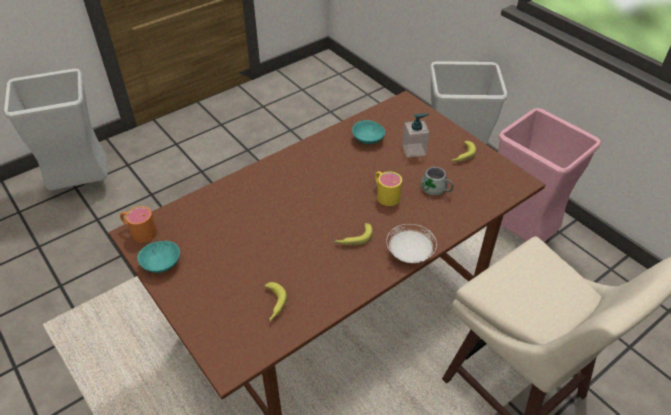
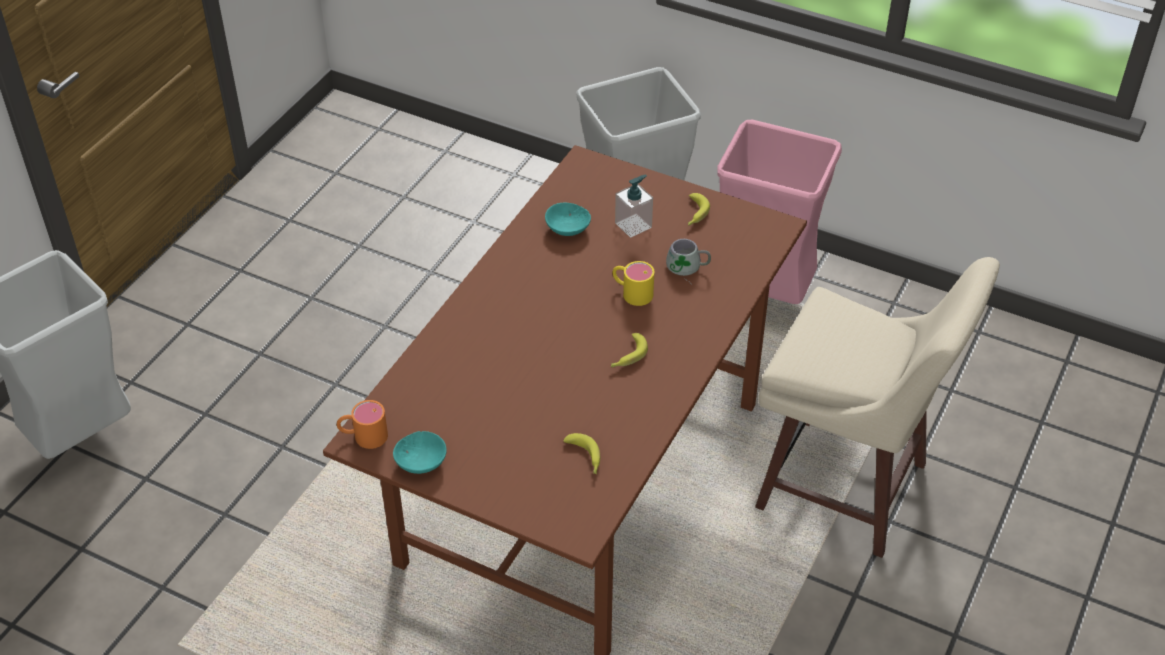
camera: 25 degrees left, 0 degrees up
(410, 253) = (700, 350): white plate -> none

